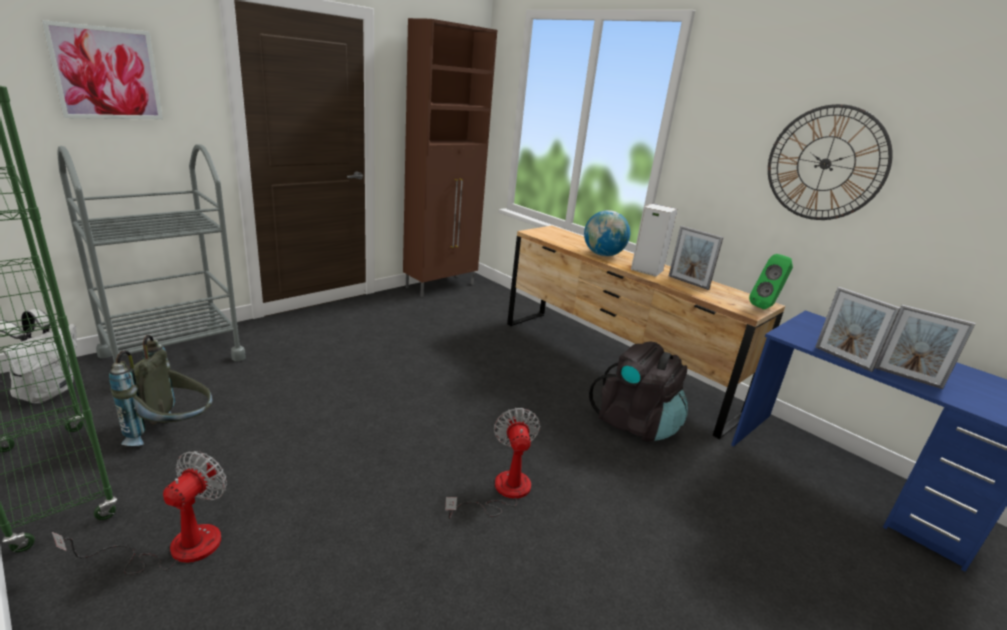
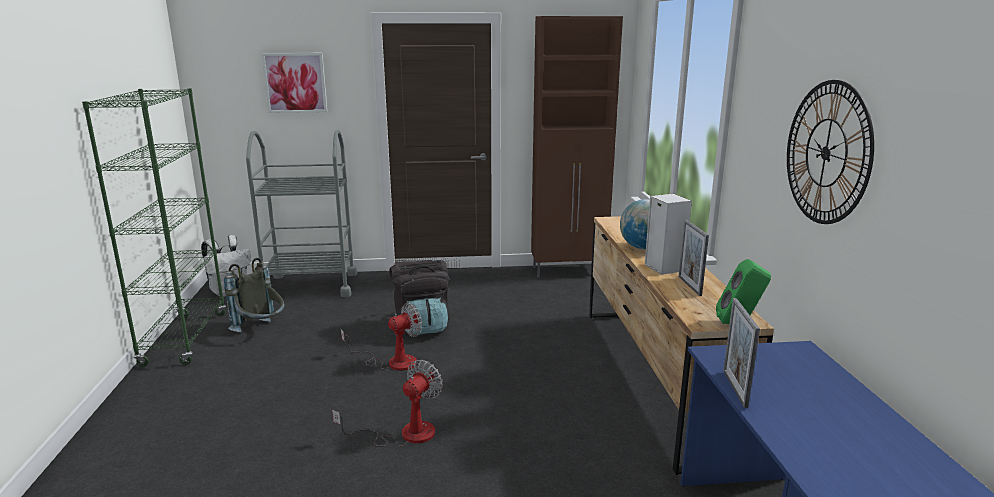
camera: 40 degrees right, 5 degrees down
(176, 547) = (196, 390): fan -> fan (392, 361)
(635, 423) = (598, 430): black backpack -> black backpack (422, 326)
(907, 377) = (785, 426): picture frame -> none

